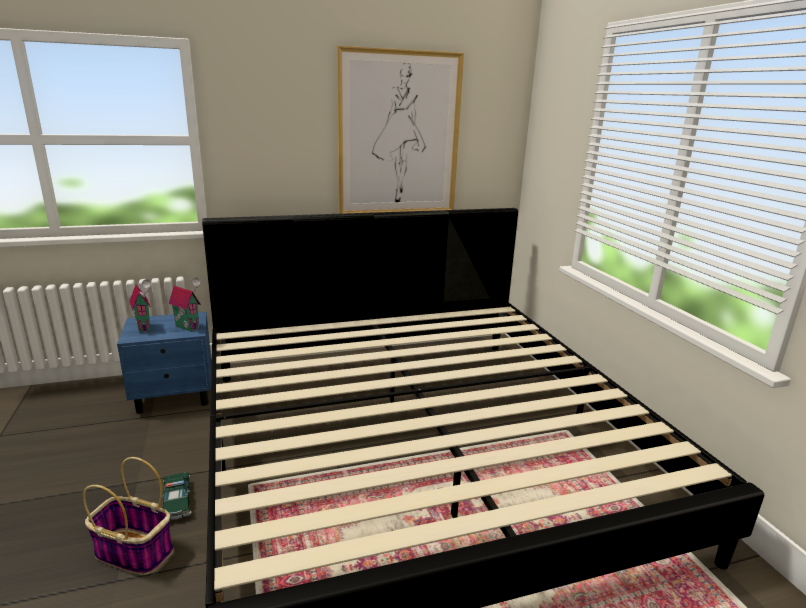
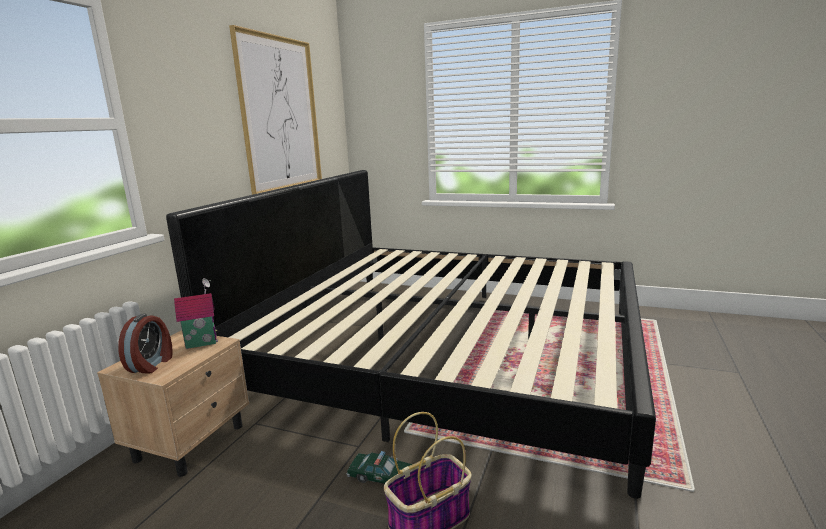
camera: 50 degrees left, 5 degrees down
(145, 327) = (152, 364): toy house -> alarm clock
(175, 396) = (191, 442): blue nightstand -> beige nightstand

